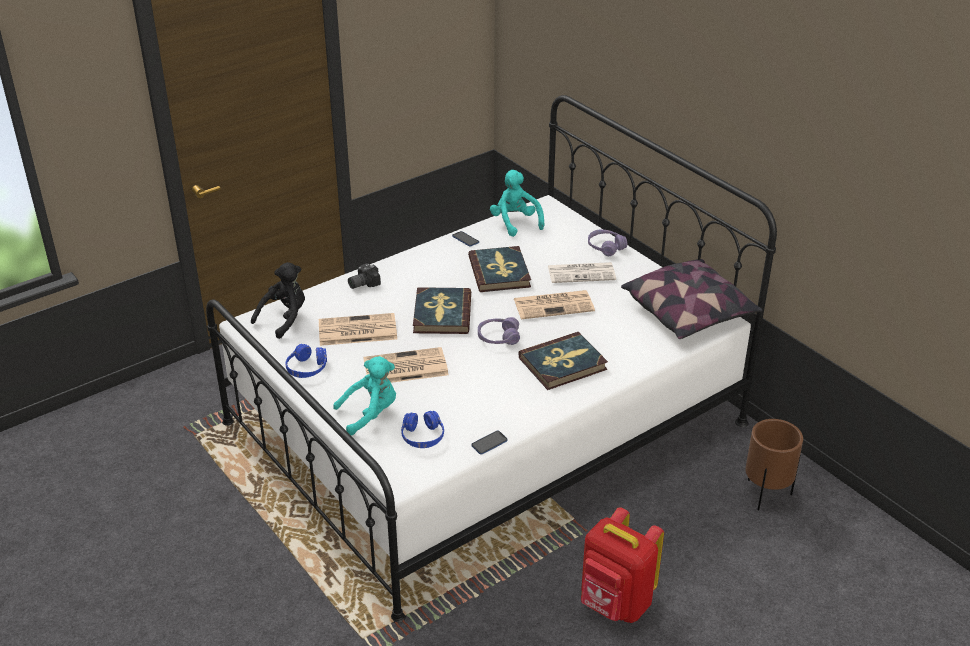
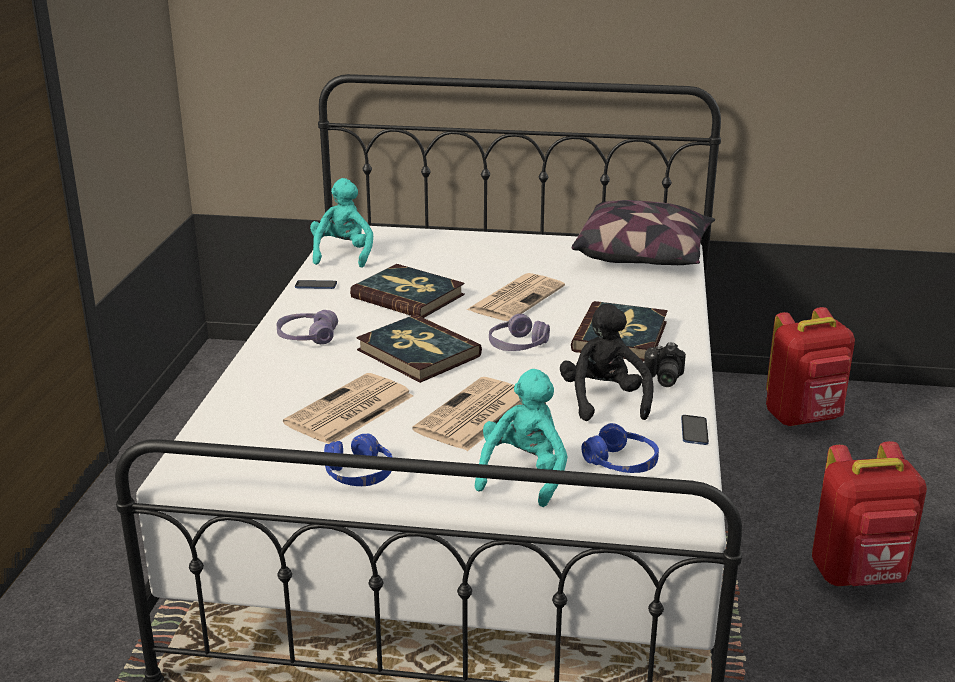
camera: 45 degrees left, 10 degrees down
(284, 319) = (230, 443): black plush toy -> black plush toy (604, 400)
(362, 283) = (268, 367): camera -> camera (662, 378)
(515, 222) = (343, 254): turquoise plush toy -> turquoise plush toy turned 75 degrees clockwise
(582, 273) = (491, 265): newspaper -> none
(605, 247) = (472, 240): purple headphones -> purple headphones (307, 337)
(766, 495) = (804, 418): brown planter -> red backpack

